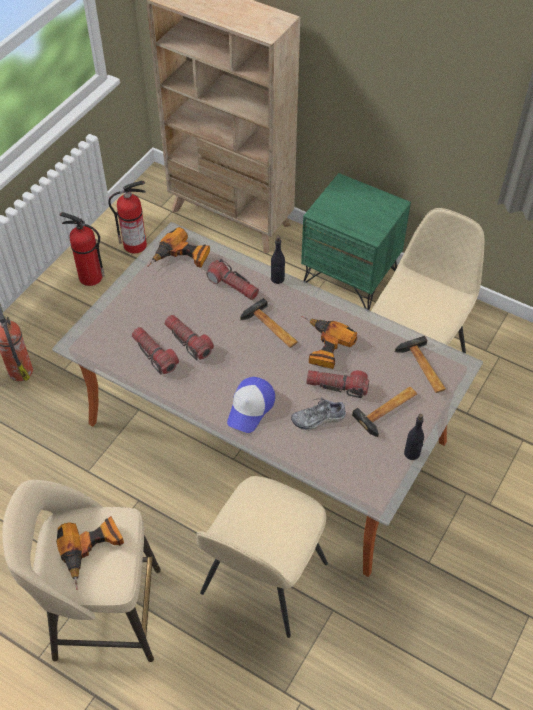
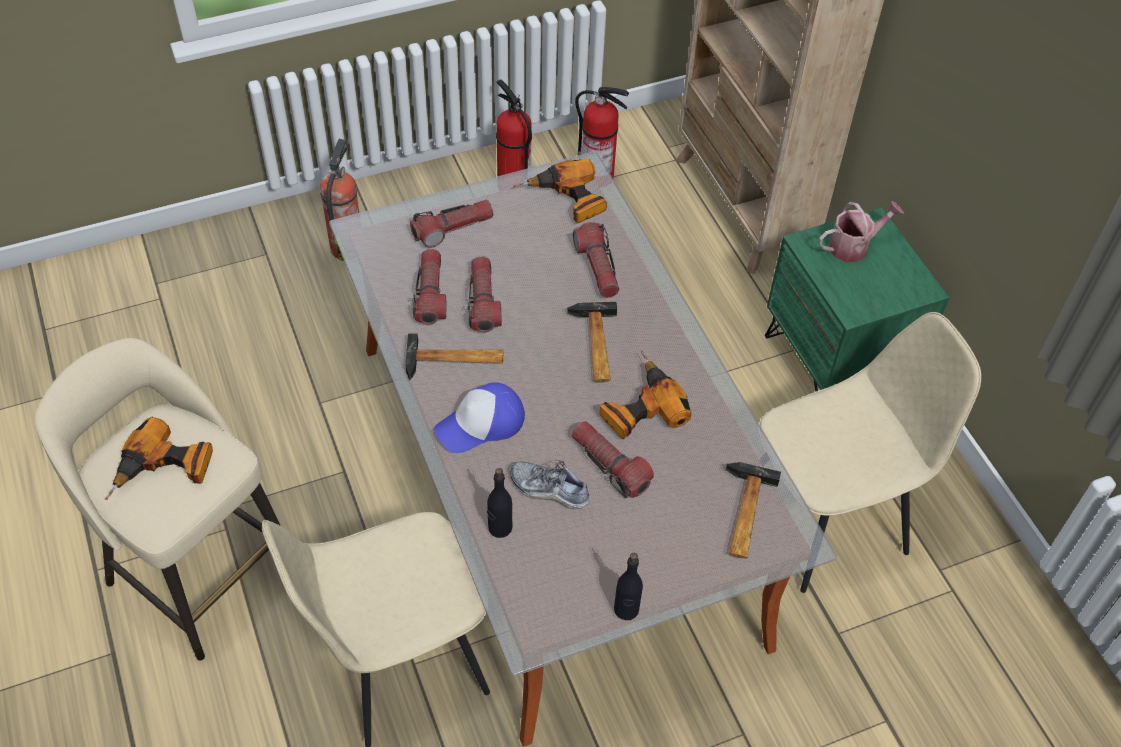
camera: 35 degrees right, 0 degrees up
(131, 311) = (452, 229): none -> flashlight
(277, 279) = (660, 290): black bottle -> black bottle (499, 528)
(343, 201) = (854, 246): none -> watering can
(389, 410) = (648, 536): hammer -> hammer (455, 361)

